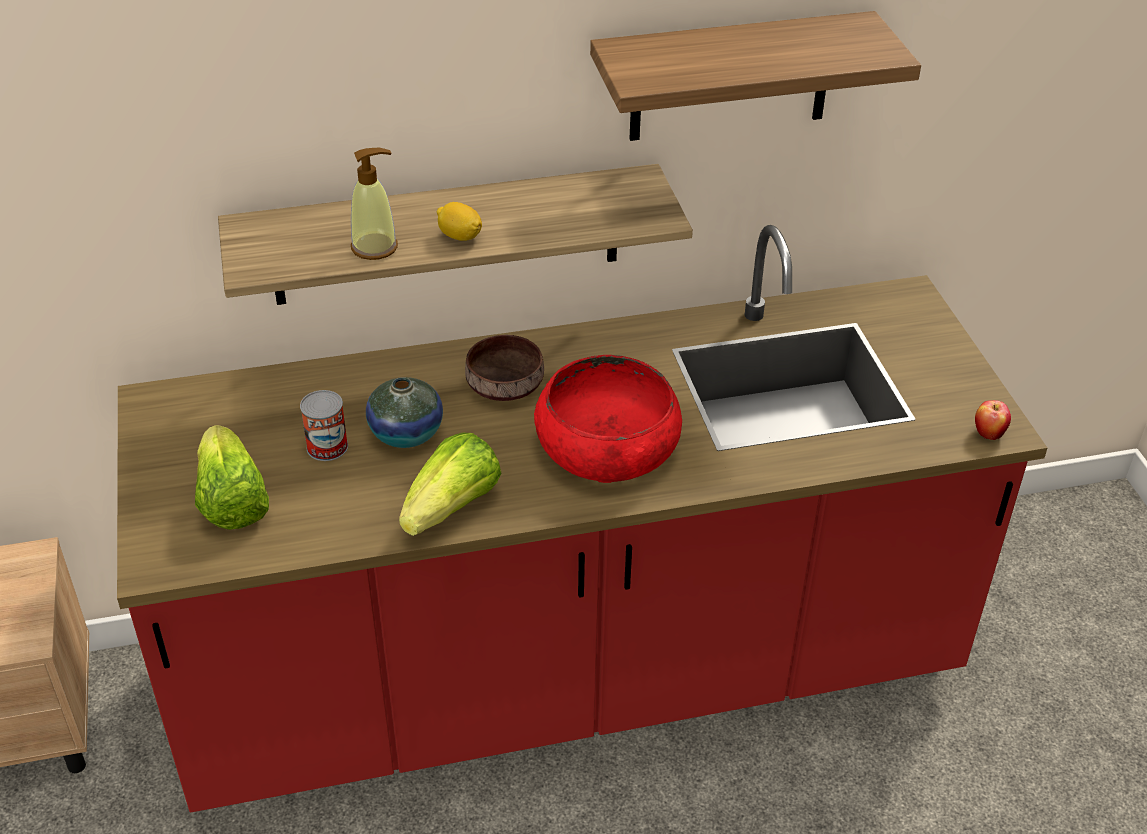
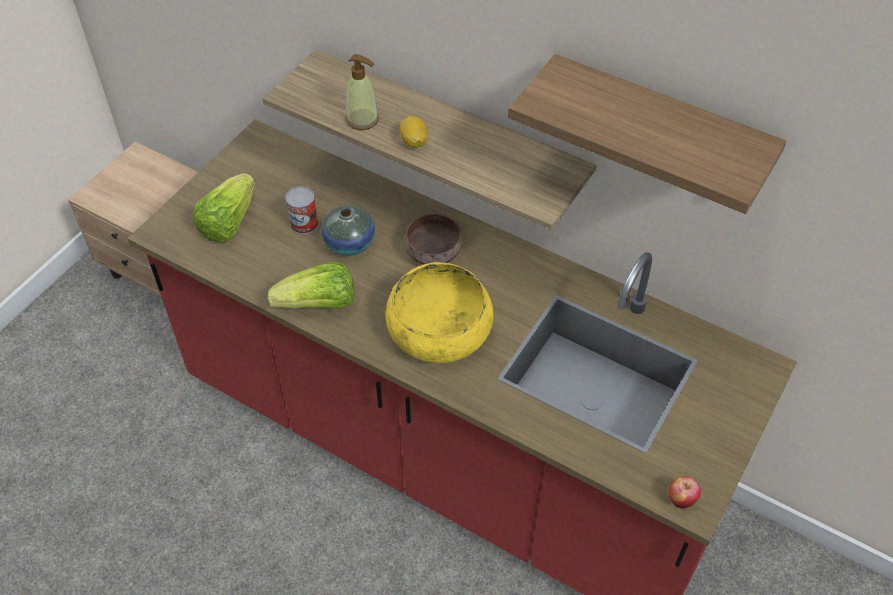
camera: 45 degrees right, 10 degrees up
(607, 448) = (439, 330): red bowl -> yellow bowl

